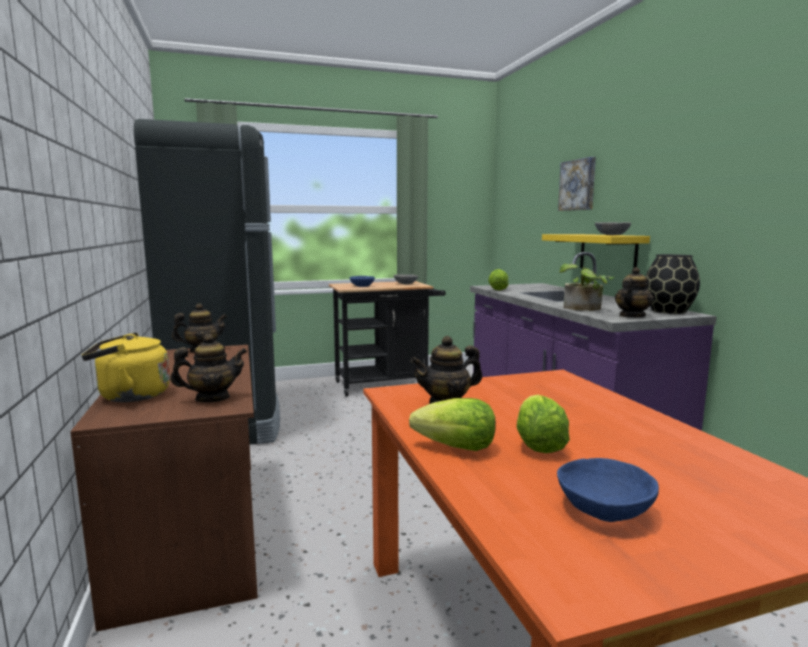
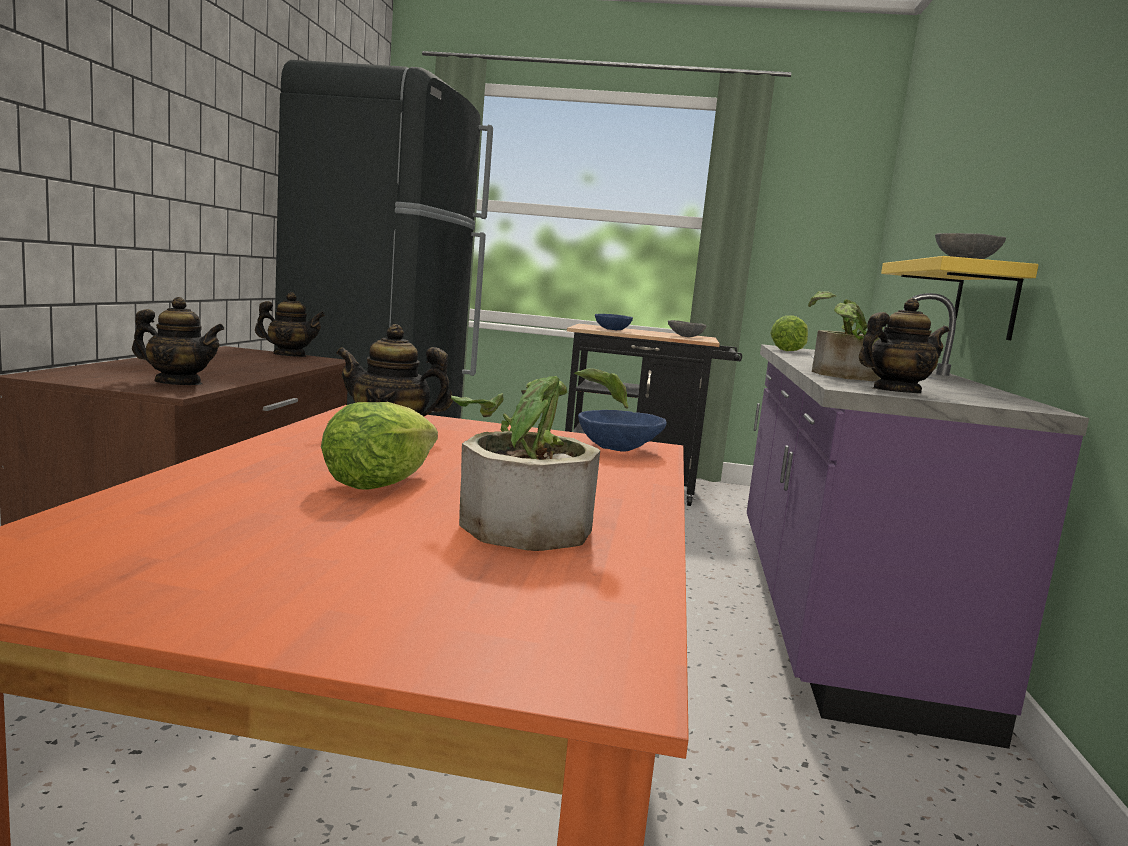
camera: 25 degrees right, 0 degrees up
(130, 396) = (114, 368): yellow kettle -> none
(456, 448) = (270, 460): lettuce -> none
(578, 185) = (972, 179): picture -> none
(605, 510) = (246, 542): blue bowl -> blue bowl (620, 448)
(646, 445) = (529, 521): none -> potted plant
(669, 311) = (1006, 401): black vase -> none

